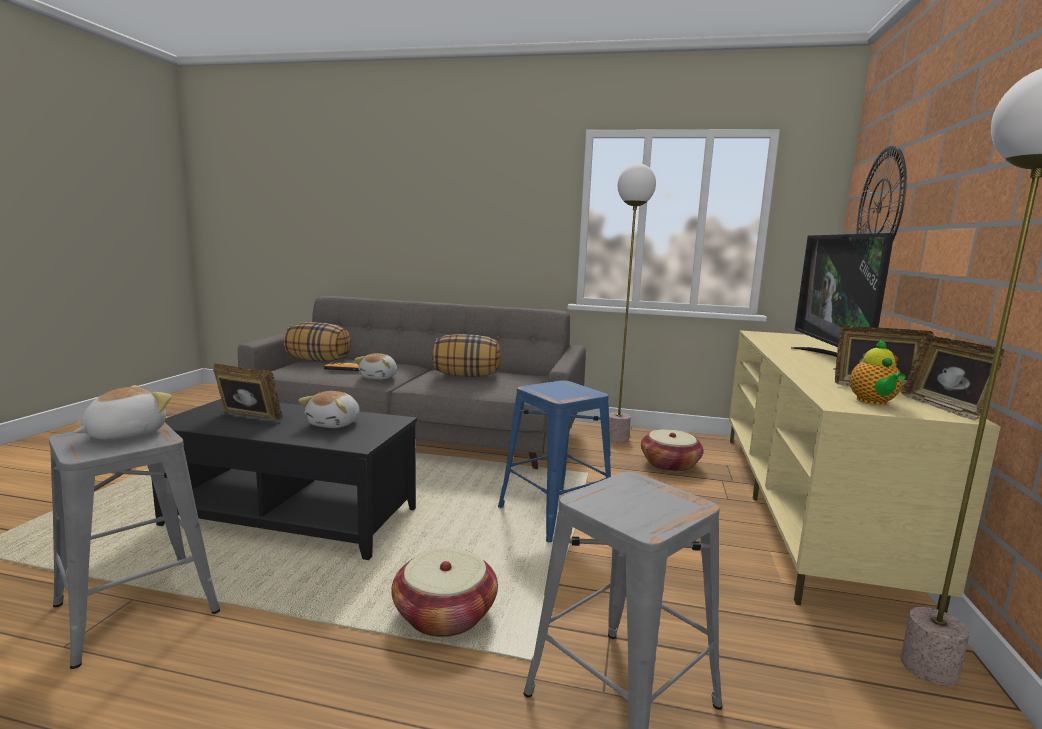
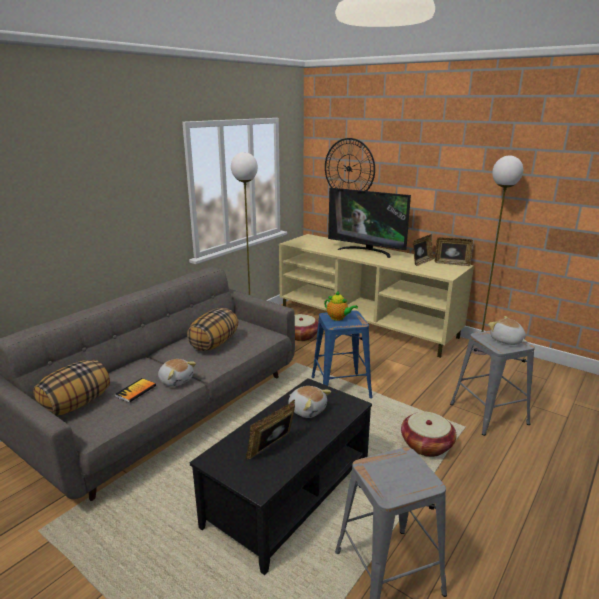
camera: 65 degrees left, 10 degrees up
(124, 434) = (390, 472): plush toy -> plush toy (506, 341)
(873, 402) = (443, 270): teapot -> teapot (338, 318)

